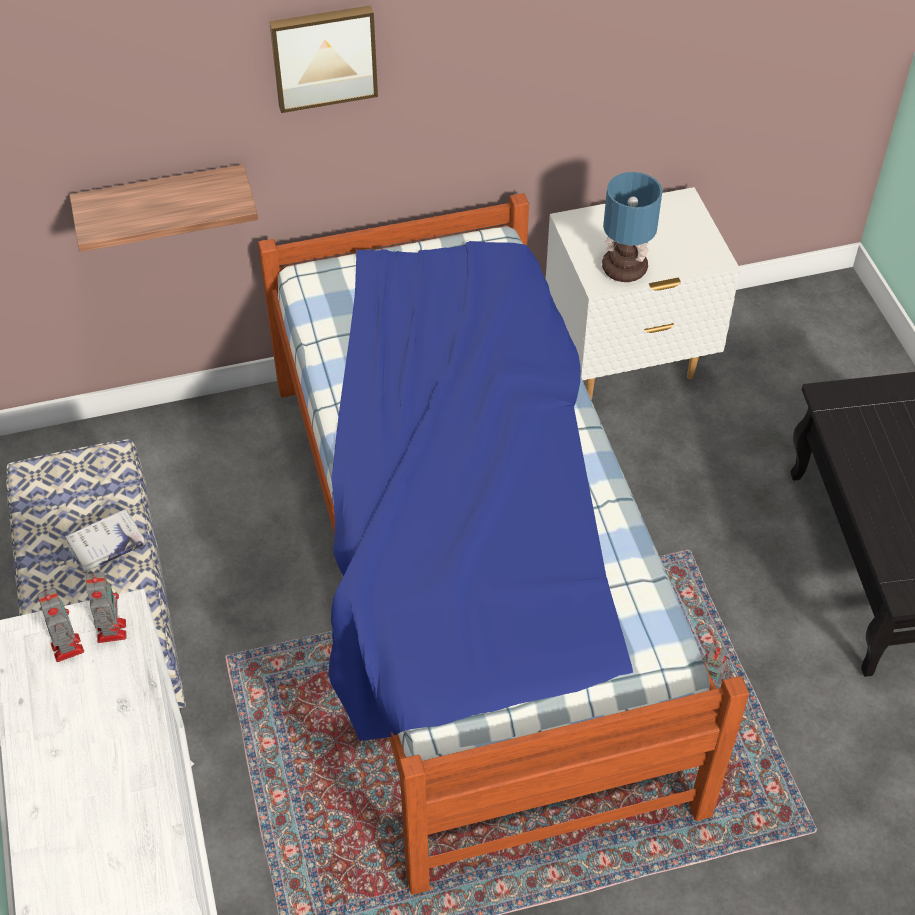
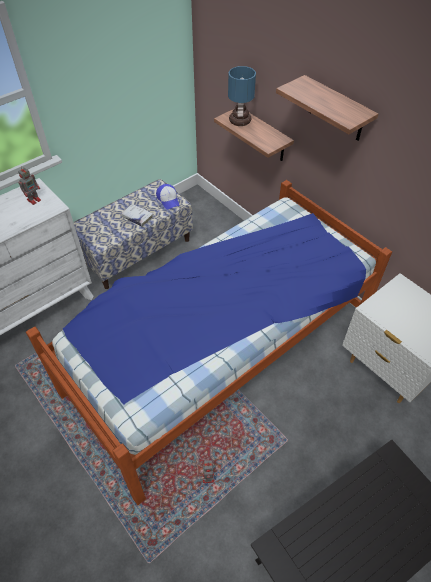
camera: 65 degrees right, 0 degrees up
(90, 472) = (168, 199): none -> cap
(111, 629) = (46, 207): toy robot -> none
(323, 56) = (336, 109): picture -> shelf
(626, 268) = (388, 316): table lamp -> table lamp (240, 121)

